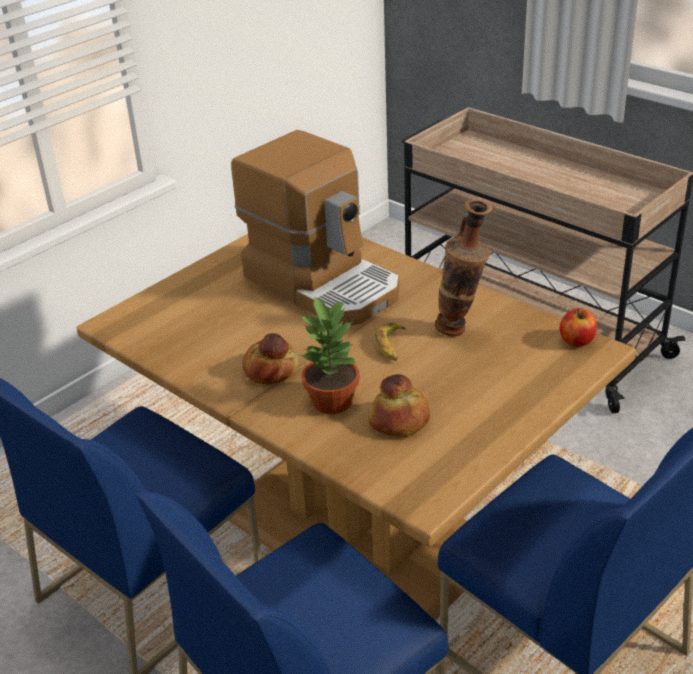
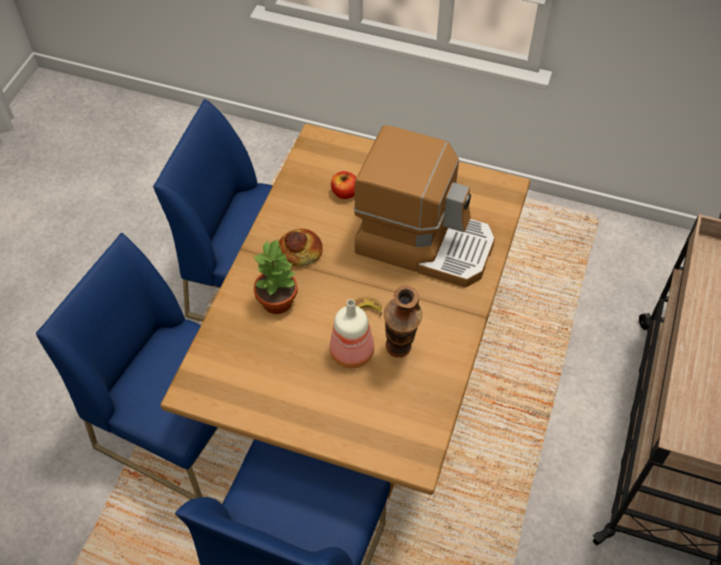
camera: 65 degrees right, 20 degrees up
(324, 283) = (424, 242): coffee machine -> coffee machine turned 90 degrees counterclockwise
(400, 420) = (271, 349): bread -> none
(438, 361) = (352, 351): none -> bottle
(577, 341) = (422, 442): apple -> apple (344, 193)

